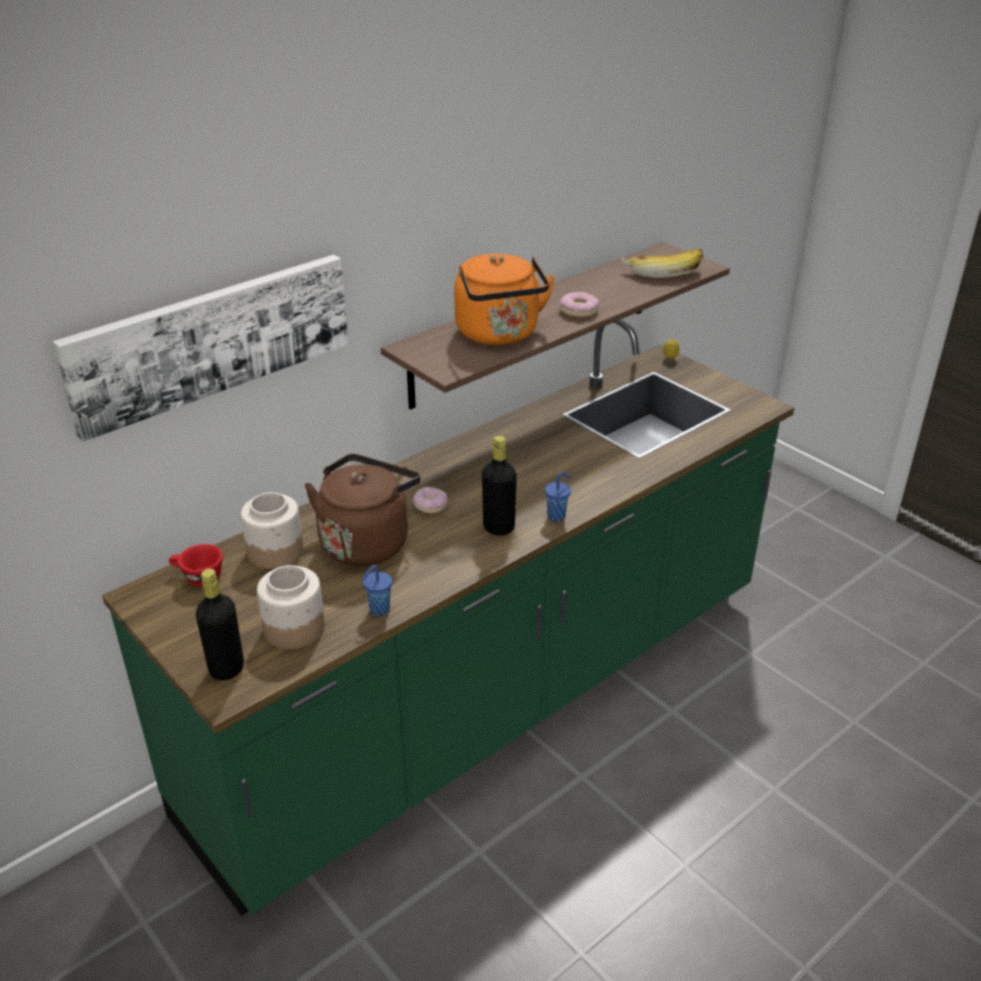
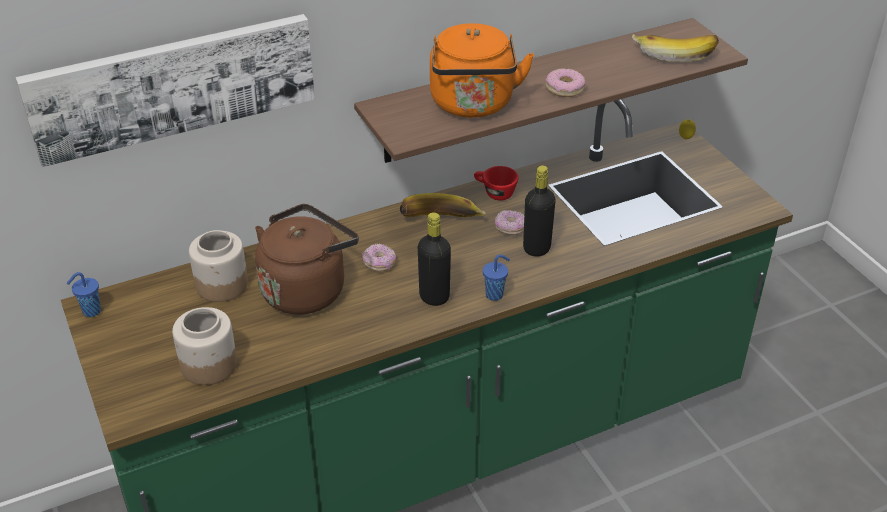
camera: 15 degrees right, 5 degrees up
(198, 578) = (145, 298): red cup -> red cup (494, 193)
(226, 669) = (137, 392): black bottle -> black bottle (536, 248)
(378, 610) = (289, 361): blue cup -> blue cup (90, 312)
(474, 460) = (441, 221): none -> banana
(544, 456) = (510, 228): none -> donut

